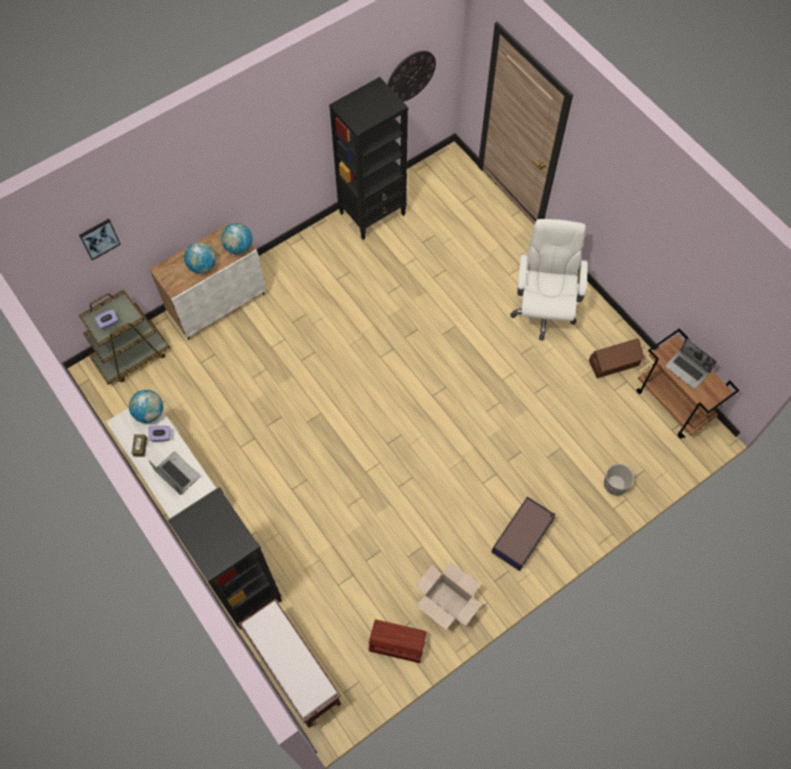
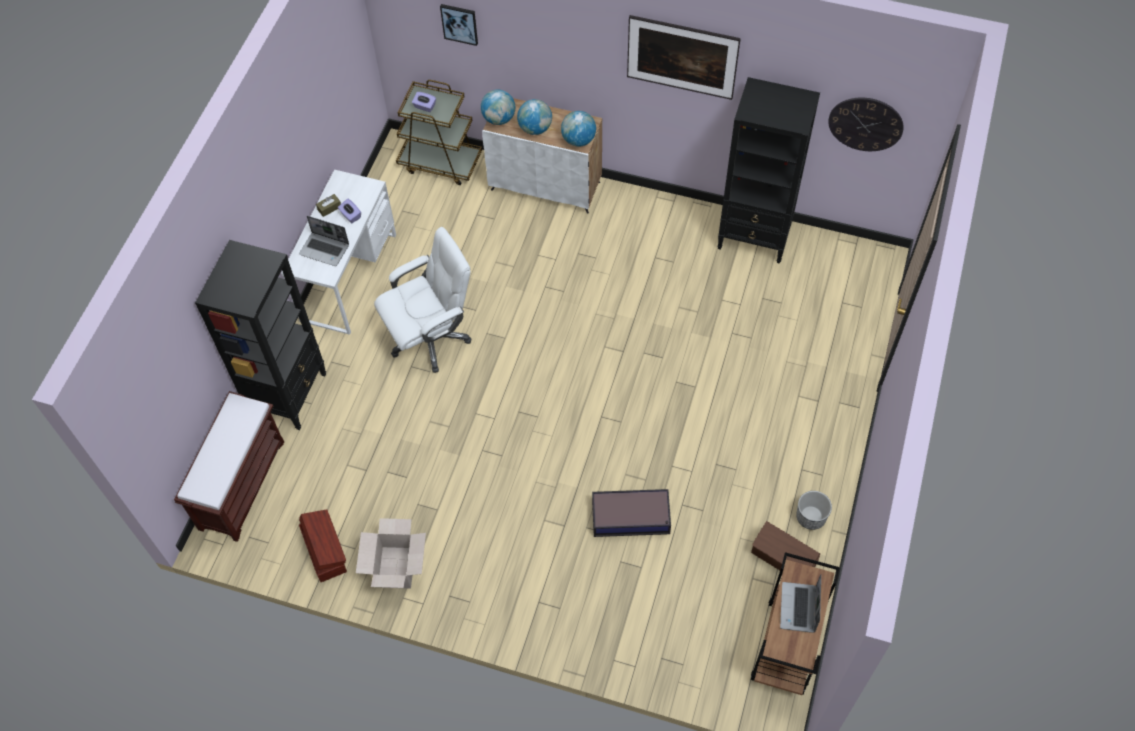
camera: 55 degrees right, 5 degrees down
(149, 413) = (366, 193): globe -> globe (499, 119)
(176, 473) = (325, 249): laptop -> laptop turned 105 degrees clockwise
(279, 139) = (681, 71): none -> picture
(523, 535) = (517, 592): storage box -> storage box (631, 517)
(543, 310) = (786, 452): white office chair -> white office chair (431, 338)
(615, 484) = (642, 645): planter -> planter (810, 517)

